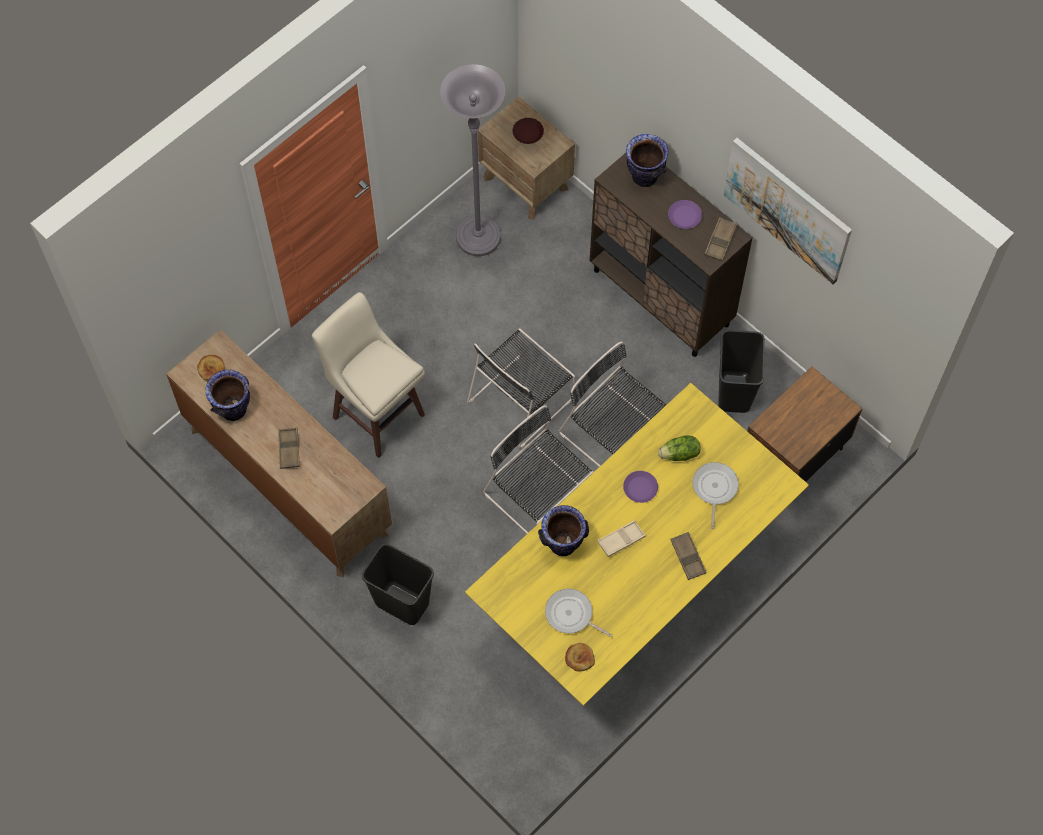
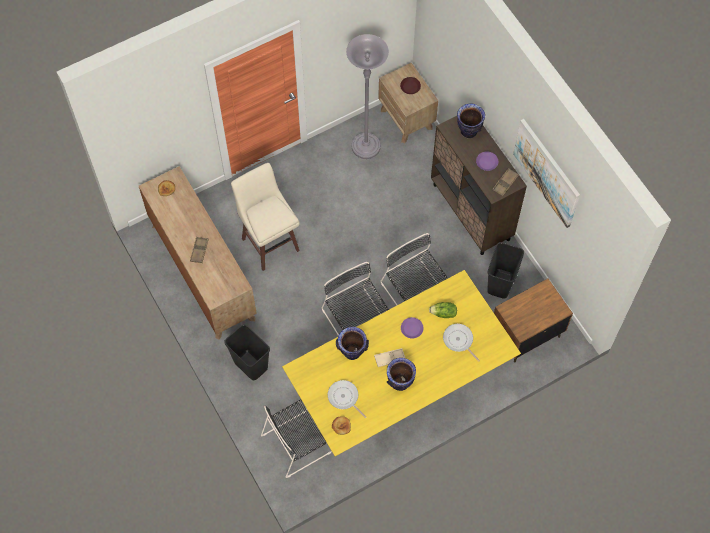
camera: 15 degrees right, 0 degrees up
(233, 409) = (172, 217): vase -> vase (400, 382)
(522, 399) = (363, 255): black chair -> black chair (298, 442)
(688, 557) = (429, 380): brown tray -> none
(714, 488) = (459, 340): frying pan -> frying pan turned 60 degrees counterclockwise

